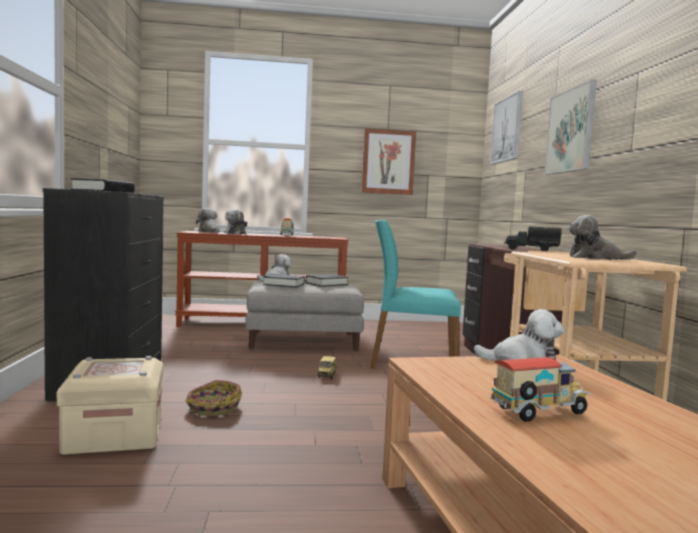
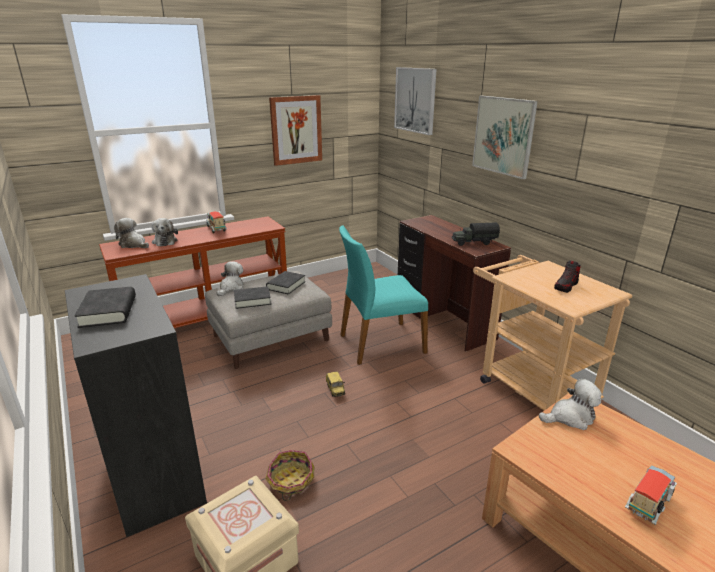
camera: 25 degrees left, 20 degrees up
(595, 258) = (566, 286): plush toy -> shoe

